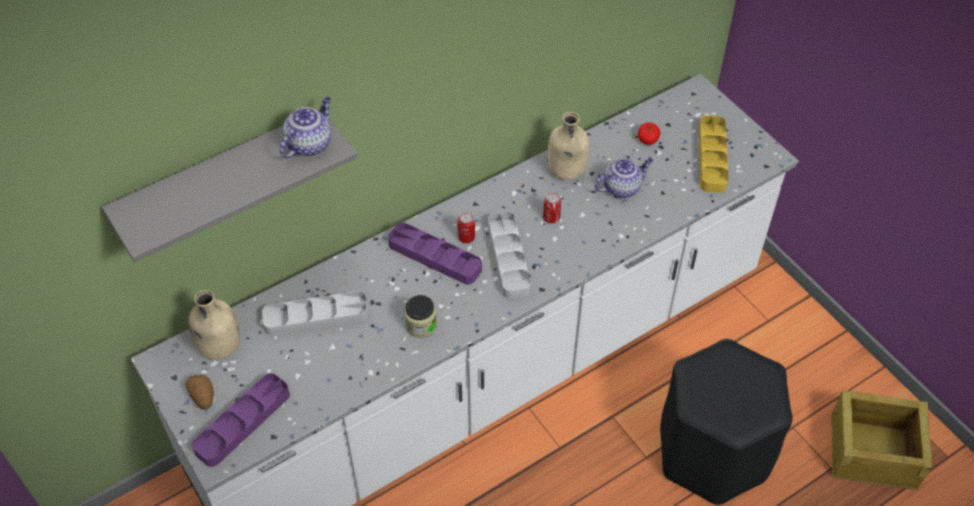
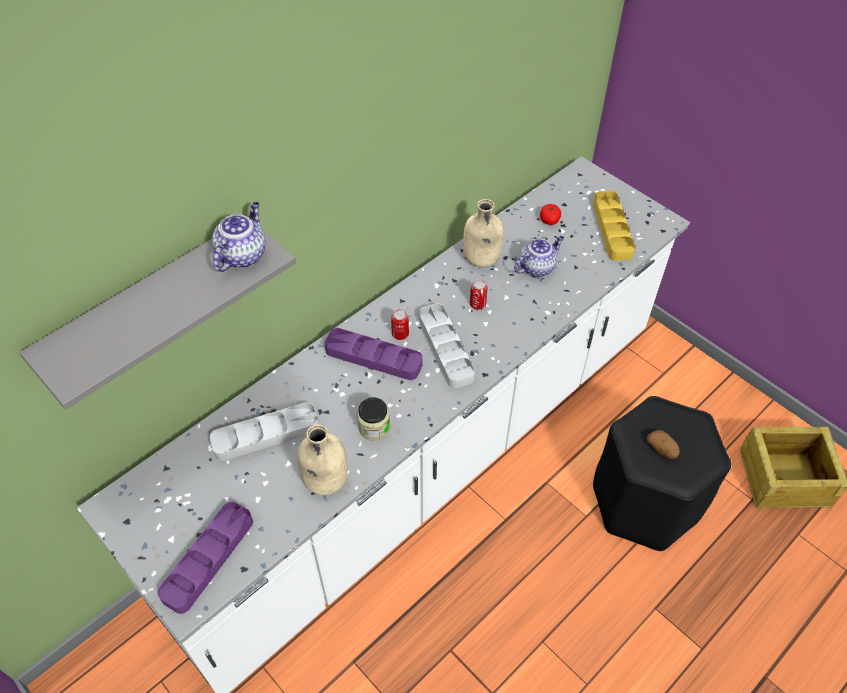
camera: 10 degrees left, 0 degrees up
(203, 397) = (161, 538): potato -> potato (662, 449)
(219, 347) = (170, 482): beige bottle -> beige bottle (325, 481)

